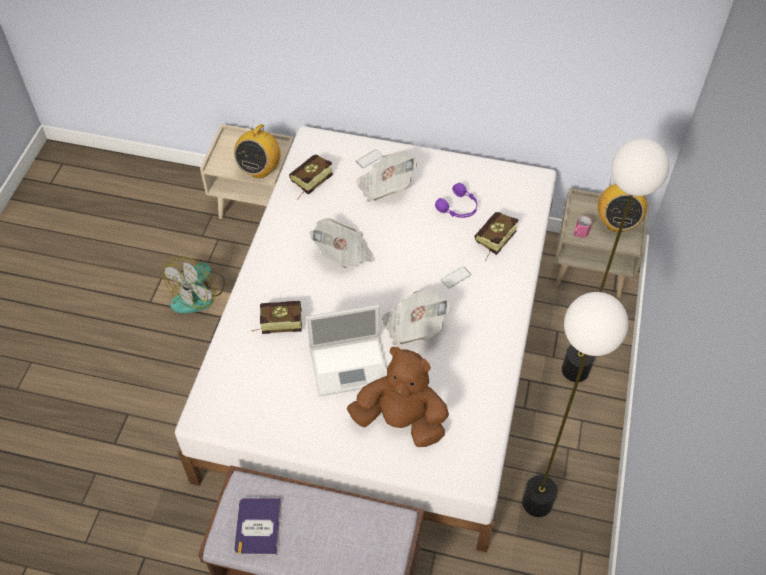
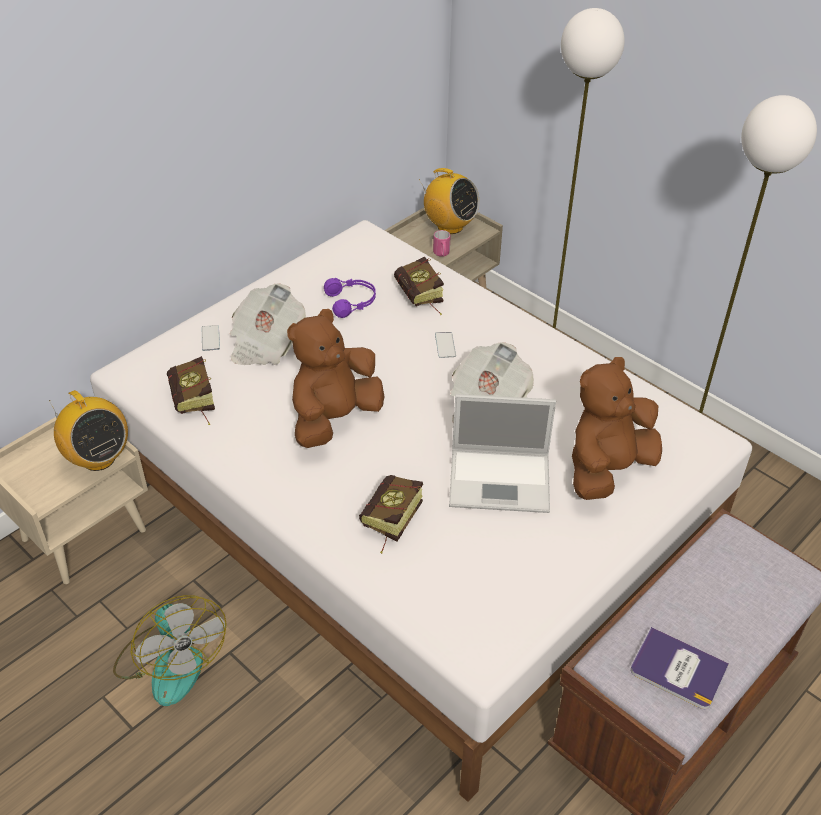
camera: 60 degrees left, 10 degrees down
(344, 254) = (334, 419): newspaper -> brown plush toy
(351, 365) = (502, 480): laptop -> laptop turned 75 degrees clockwise

